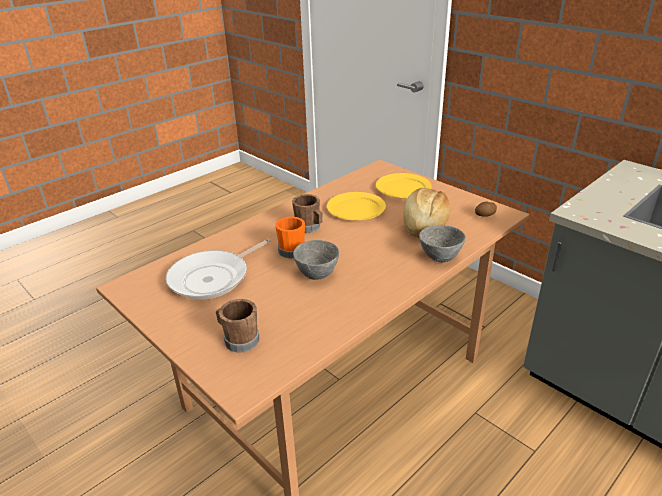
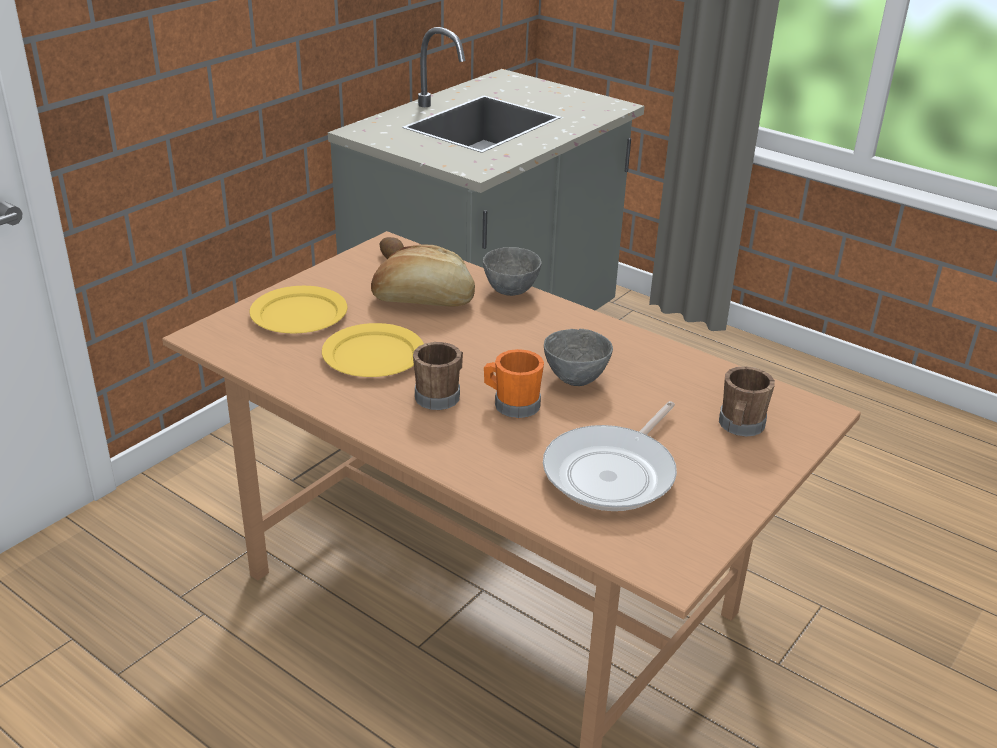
camera: 100 degrees left, 0 degrees up
(213, 278) = (613, 473): frying pan -> frying pan turned 90 degrees clockwise

